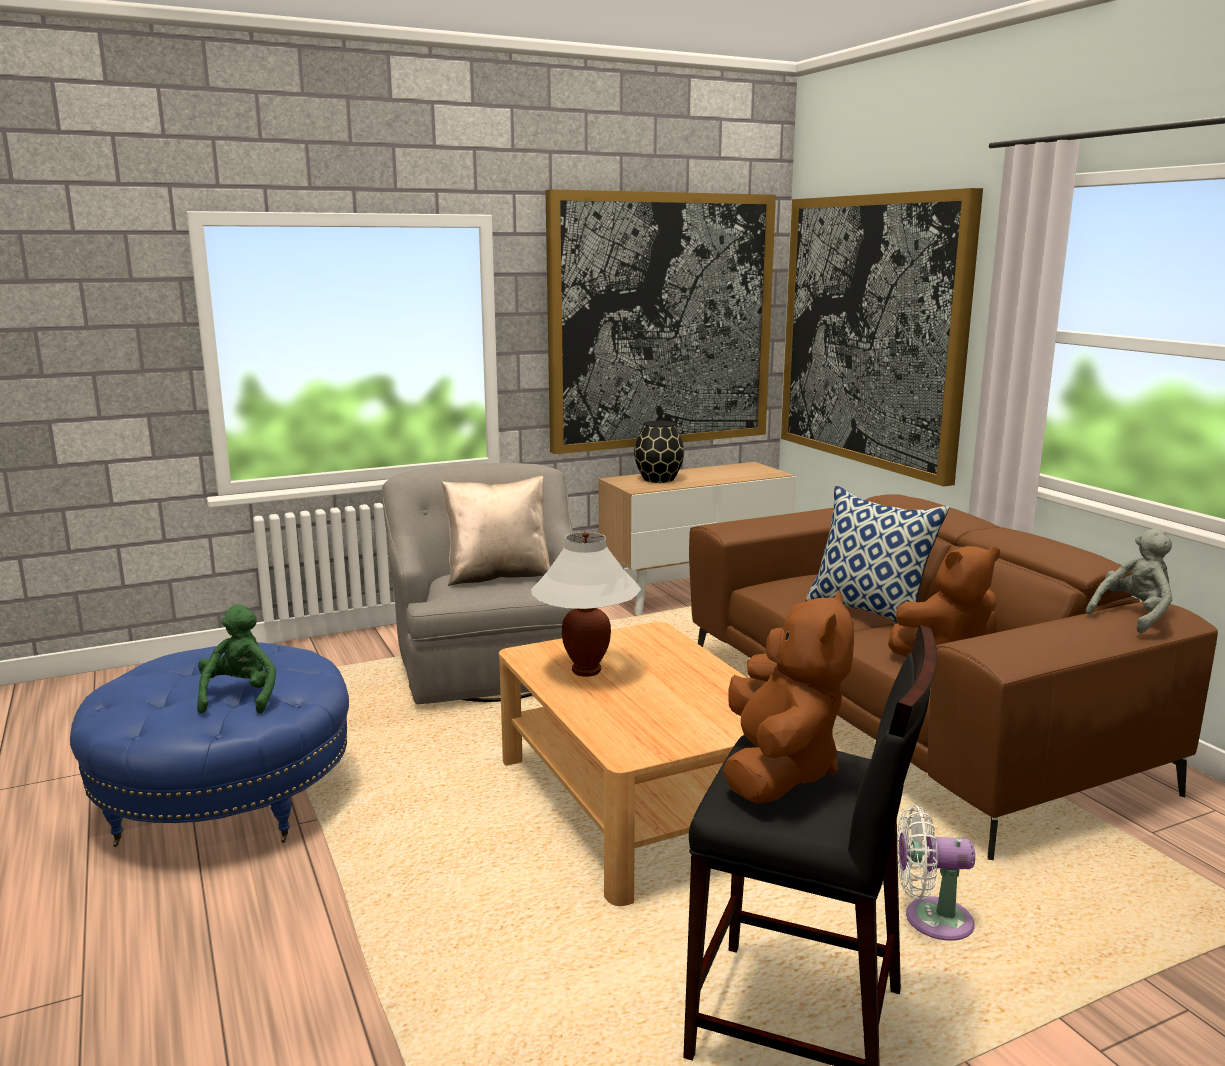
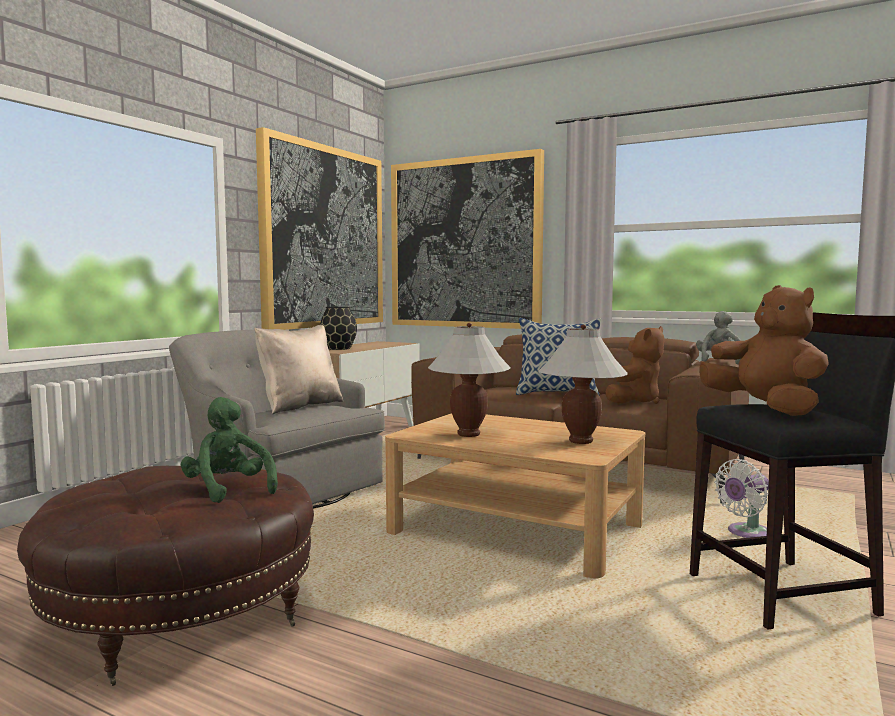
camera: 35 degrees left, 10 degrees down
(226, 799) = (182, 618): blue ottoman -> brown ottoman
(684, 721) = (580, 441): none -> white table lamp

